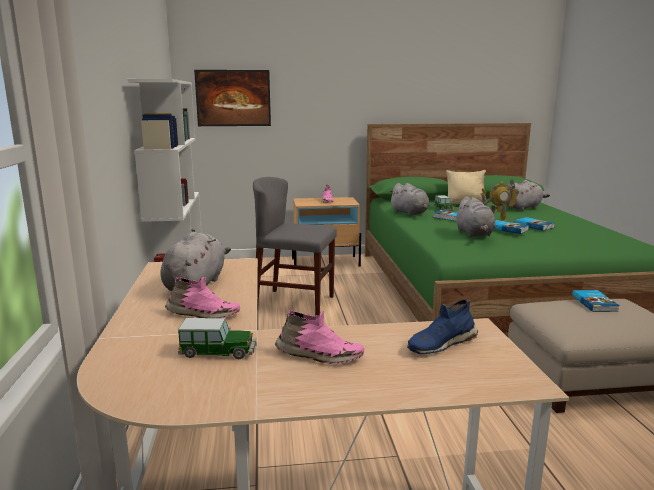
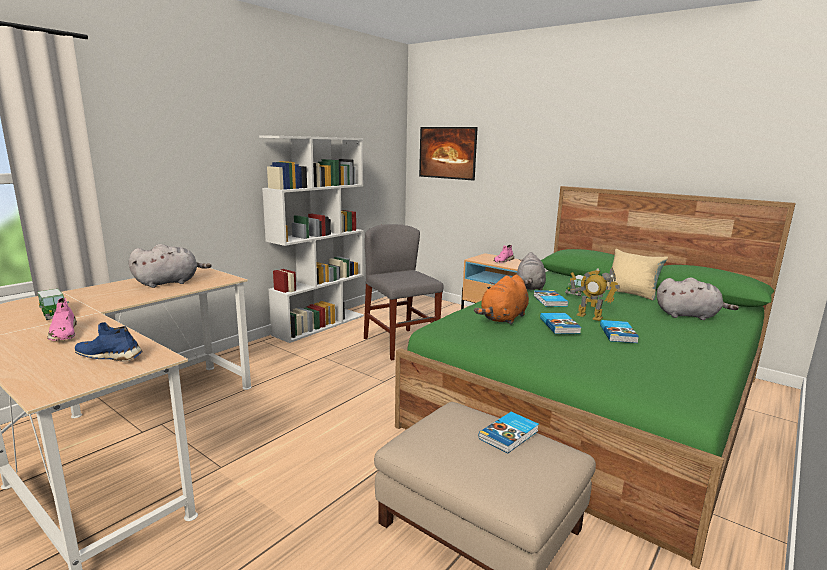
camera: 45 degrees right, 0 degrees up
(202, 314) = (115, 297): pink shoe -> none
(474, 234) = (503, 318): grey plush toy -> orange plush toy

